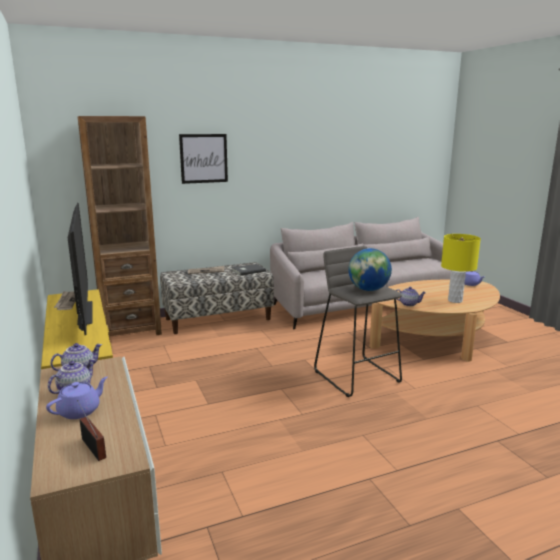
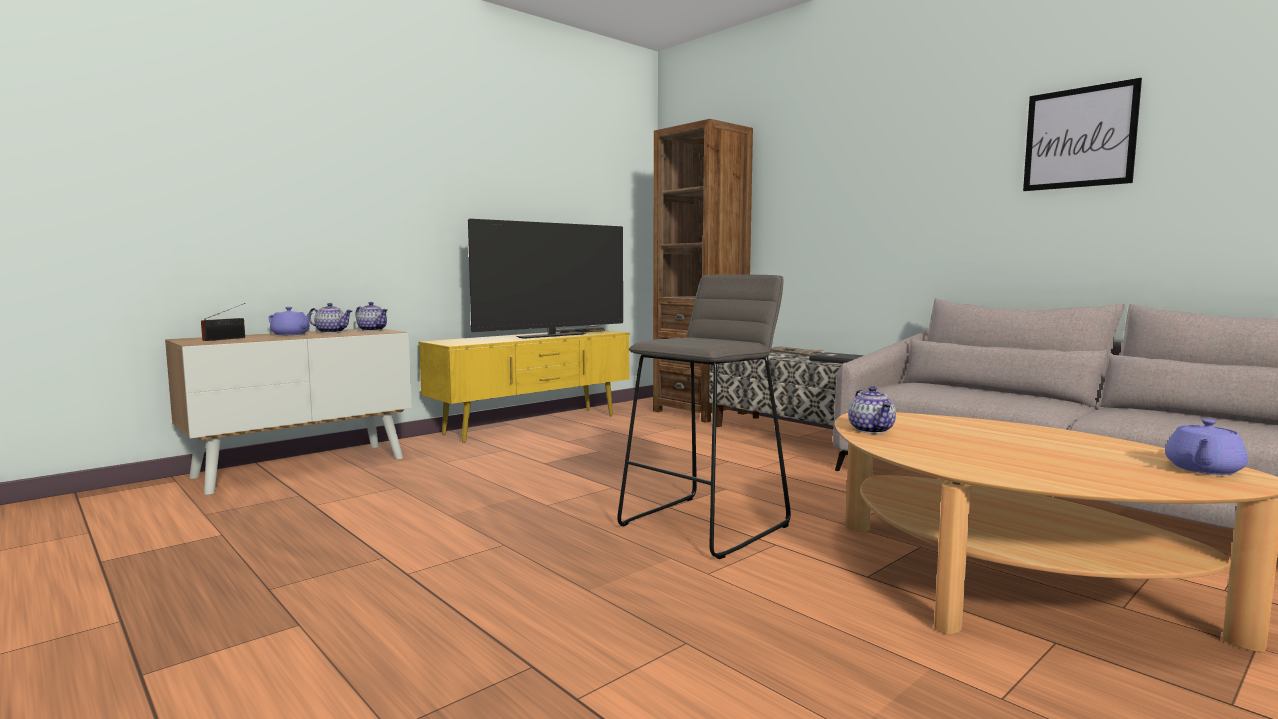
camera: 70 degrees right, 10 degrees down
(203, 158) = (828, 178): picture -> picture (1079, 138)
(368, 290) = (693, 341): globe -> none
(455, 300) = (988, 458): yellow table lamp -> none

